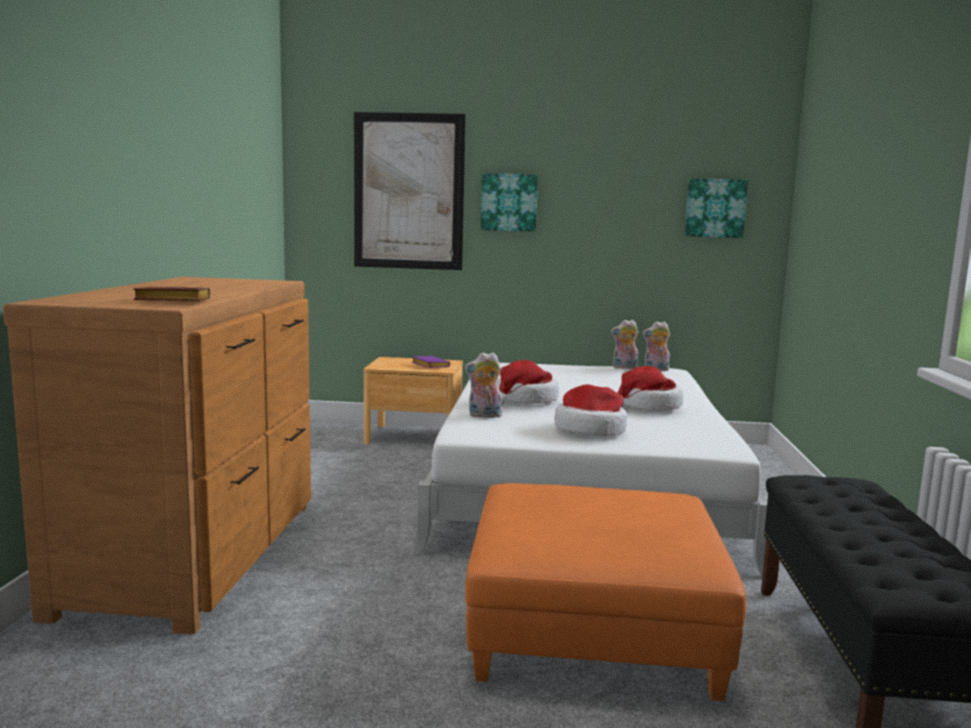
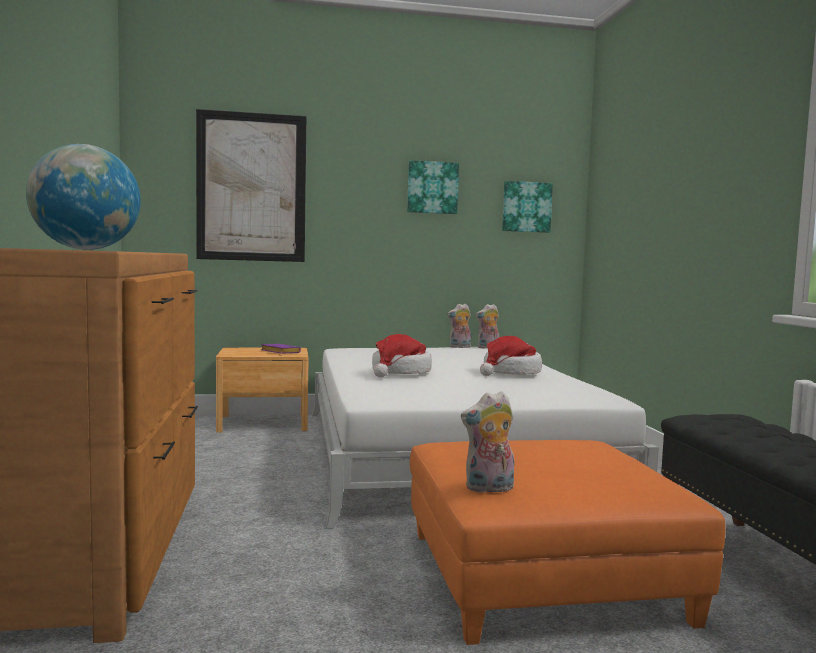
camera: 15 degrees left, 5 degrees down
(170, 301) = (86, 249): brown book -> globe
(484, 416) = (373, 386): plush toy -> plush toy (489, 489)
(509, 202) = (348, 199): picture -> picture (432, 187)
(591, 430) = (482, 391): hat -> none

